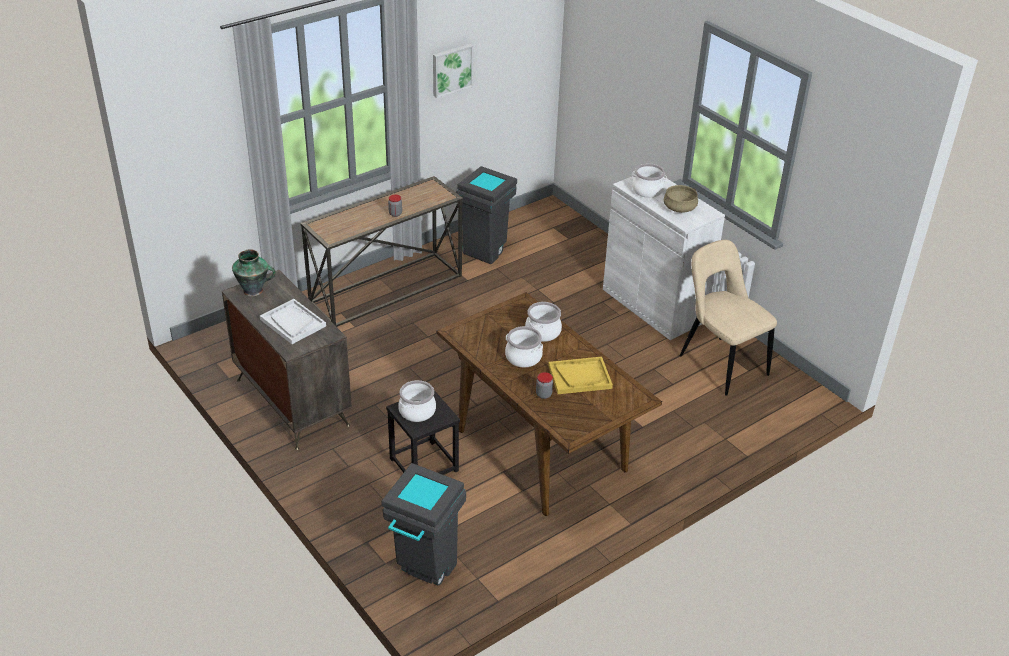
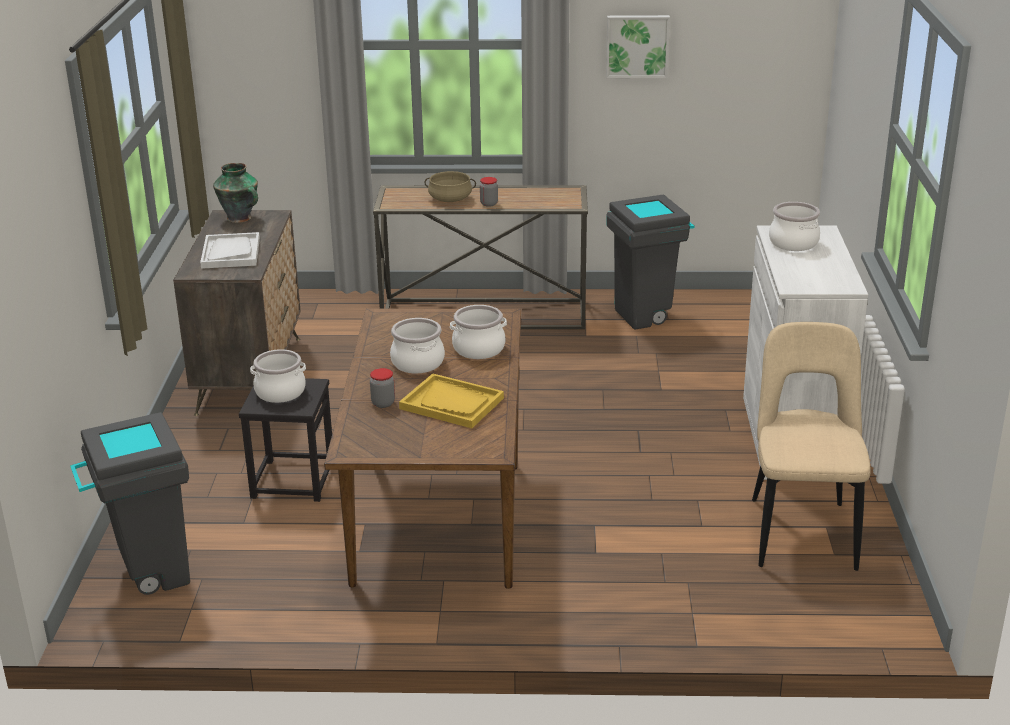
camera: 40 degrees right, 10 degrees down
(679, 208) = (811, 270): beige cooking pot -> beige cooking pot (450, 199)

